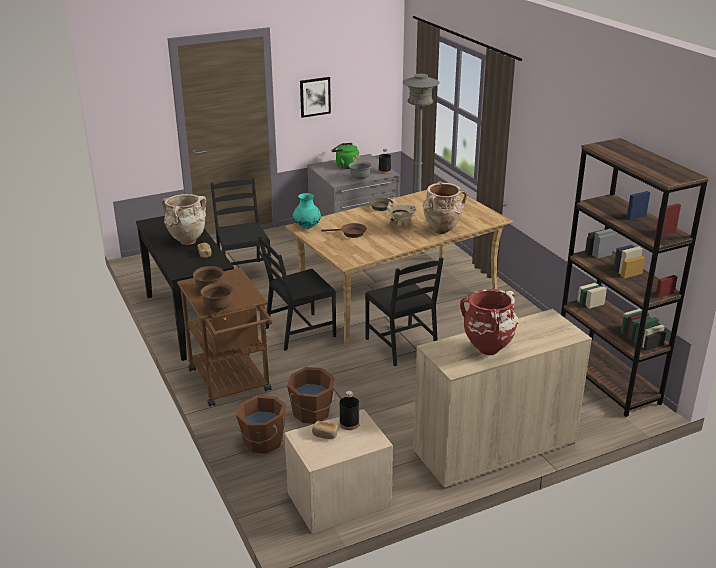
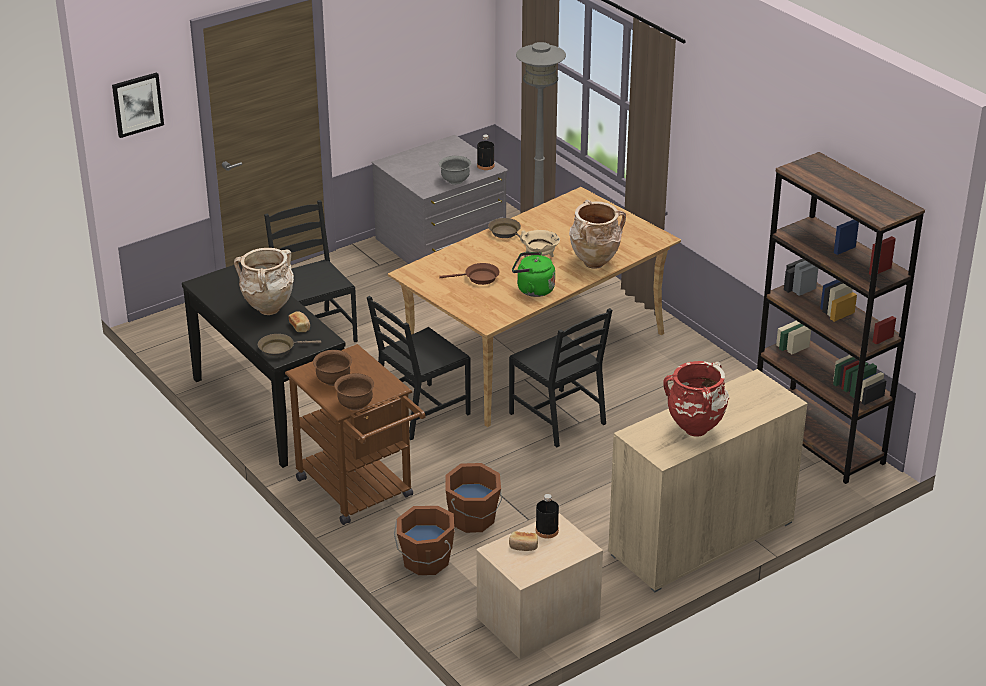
camera: 10 degrees left, 5 degrees up
(182, 267) = (279, 349): none -> brown frying pan
(307, 227) = (418, 273): turquoise vase -> none
(315, 96) = (380, 68): picture -> picture (137, 104)
(345, 166) = (427, 159): green kettle -> green kettle (532, 289)

